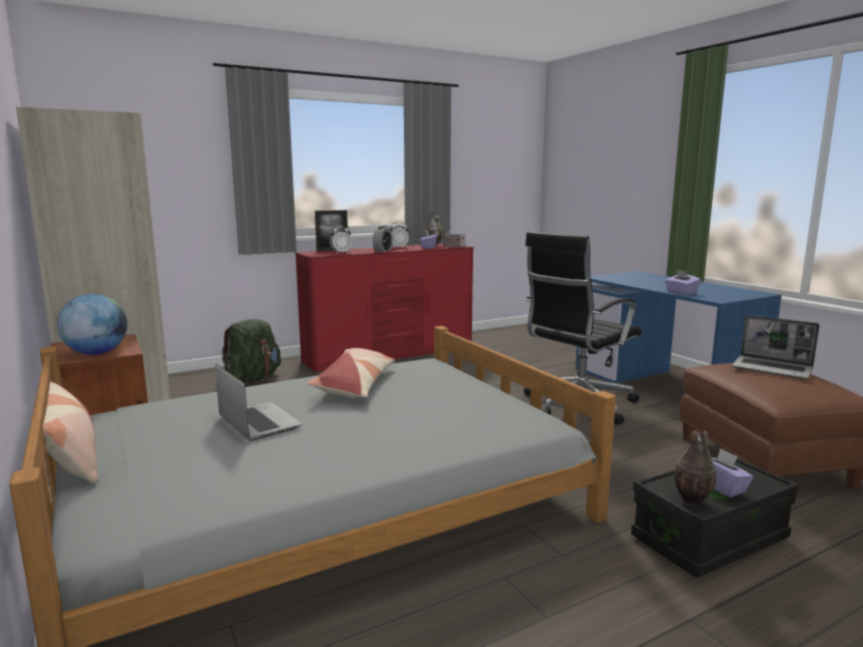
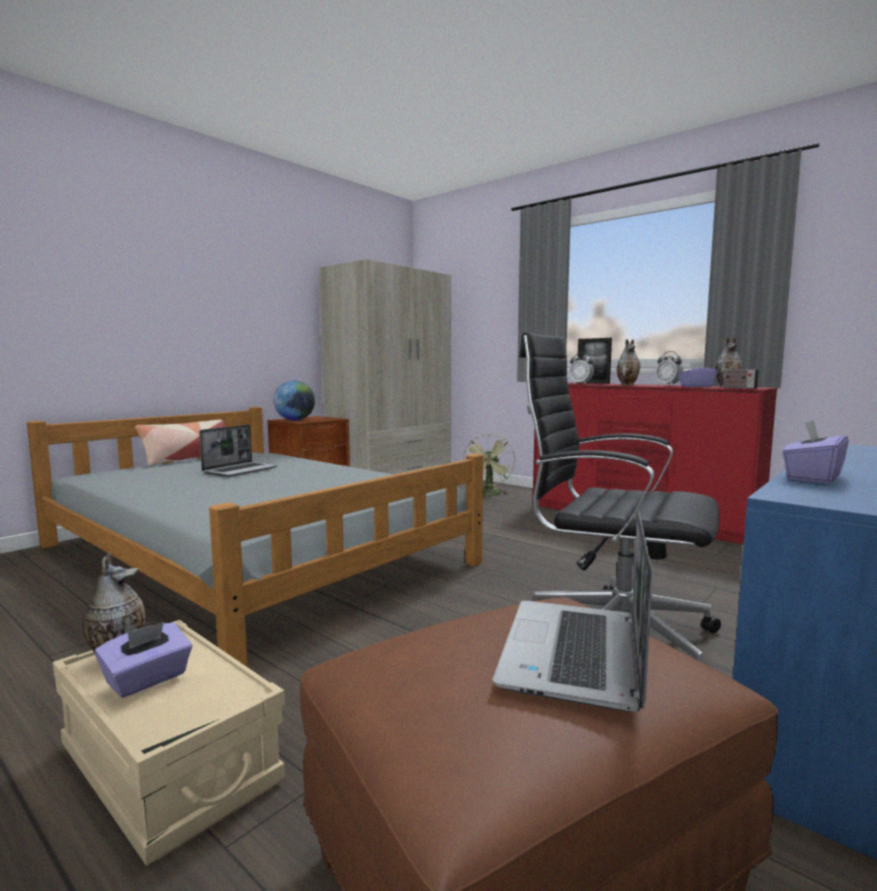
camera: 70 degrees right, 5 degrees down
(253, 378) = (489, 494): green backpack -> green fan
(355, 384) = (338, 476): pillow -> none
(382, 250) = (628, 385): alarm clock -> vase
(709, 538) = (169, 765): black storage box -> beige storage box

